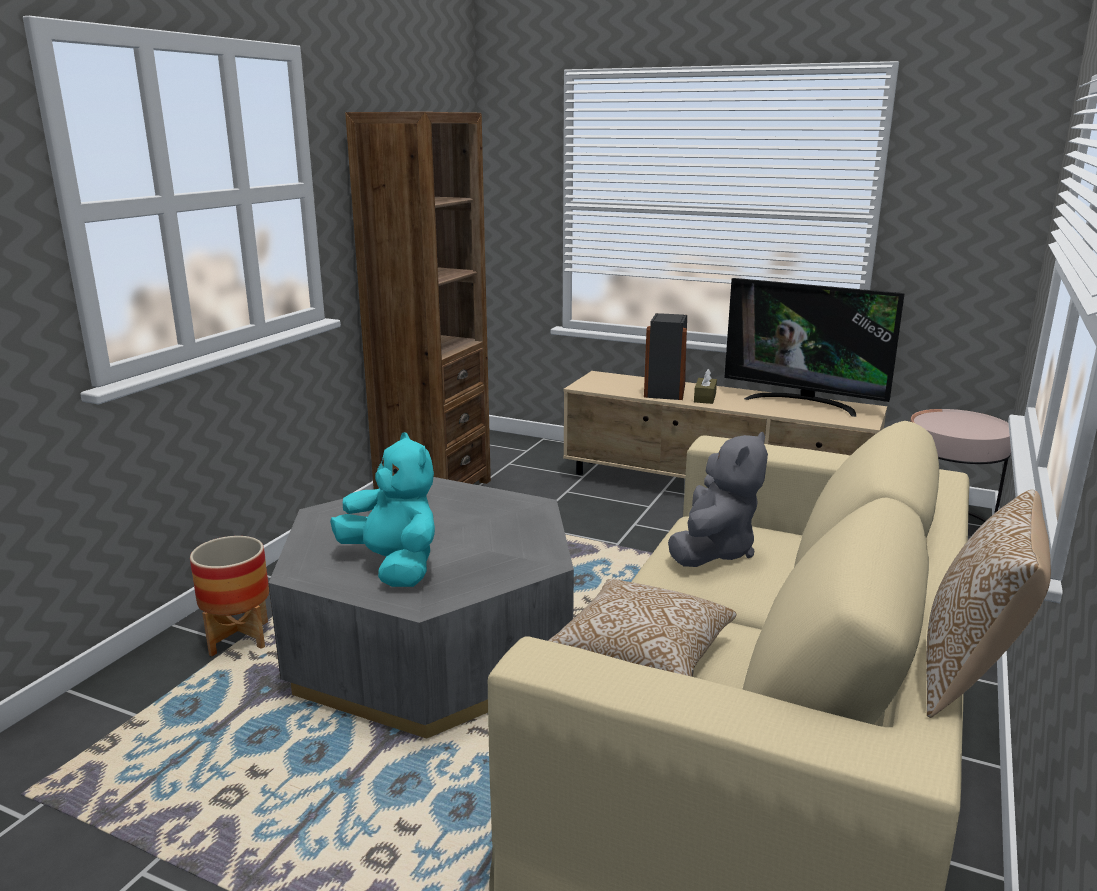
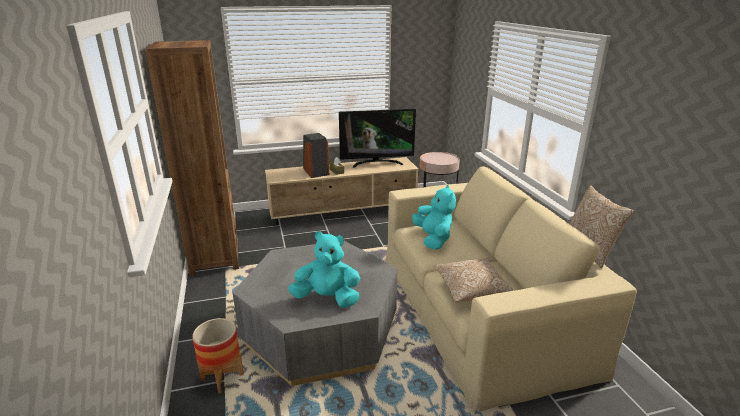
camera: 40 degrees left, 5 degrees up
(713, 550) = (433, 239): grey plush toy -> turquoise plush toy

